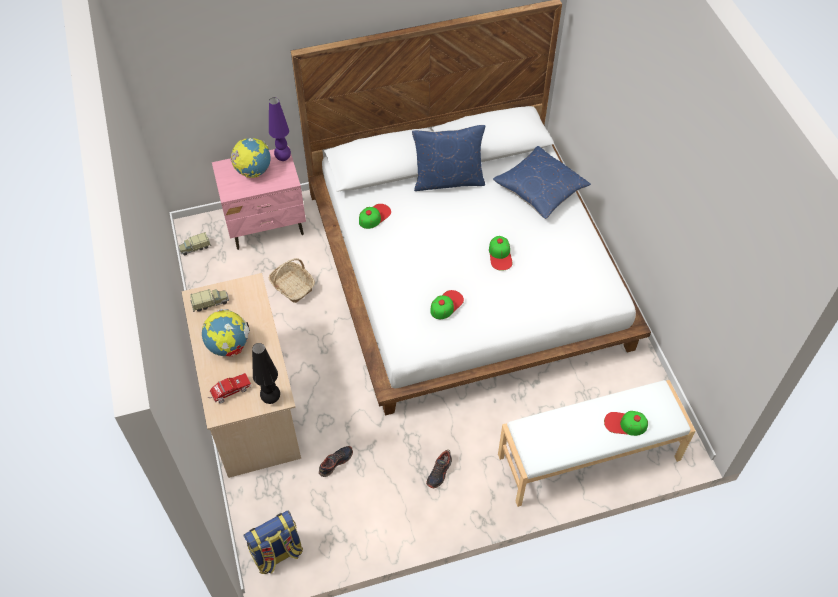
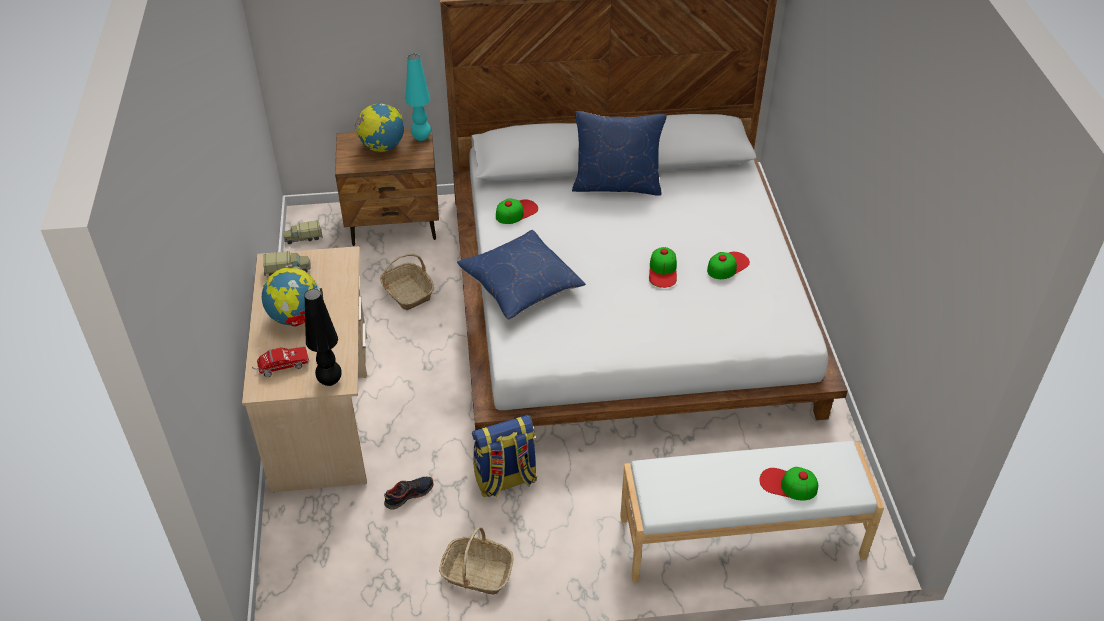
camera: 10 degrees right, 10 degrees down
(266, 224) = (394, 224): pink nightstand -> brown nightstand
(277, 554) = (306, 591): backpack -> backpack (505, 480)
(283, 158) = (421, 138): purple table lamp -> turquoise table lamp
(401, 518) = (477, 573): none -> basket
(439, 472) = (539, 526): shoe -> none
(446, 304) = (581, 315): cap -> cap (727, 265)
(540, 190) = (730, 208): blue pillow -> blue pillow (521, 285)

